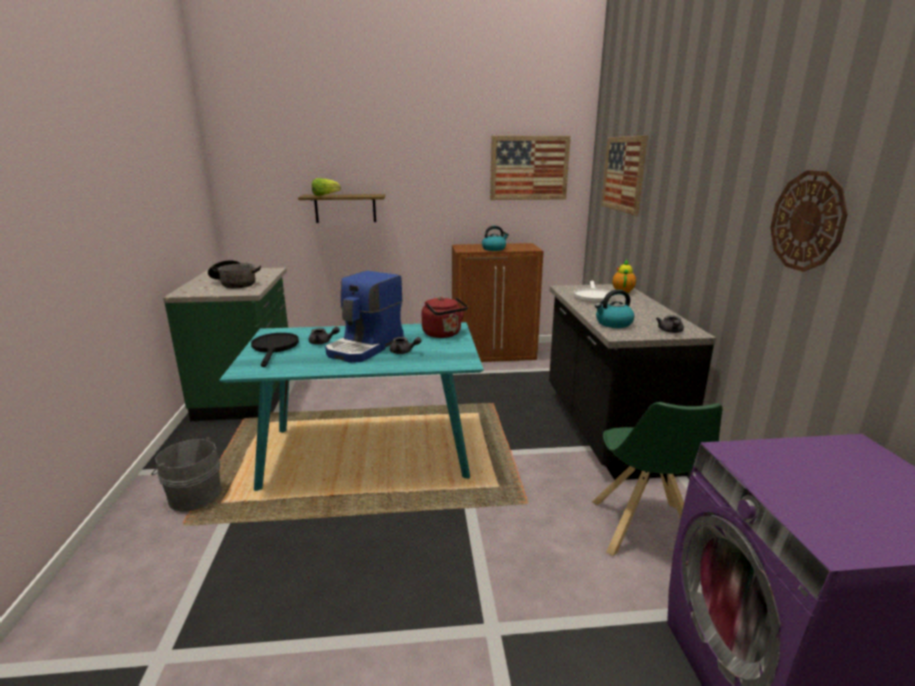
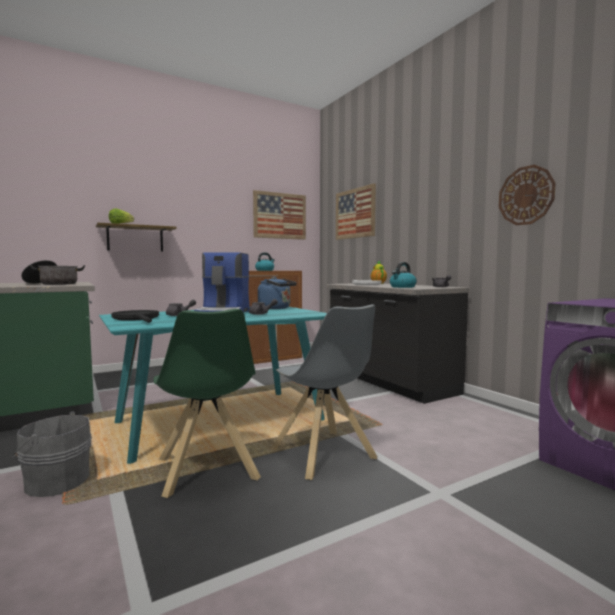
camera: 25 degrees left, 15 degrees down
(424, 532) = (324, 455): none -> grey chair
(443, 334) = (276, 308): red kettle -> blue kettle
(644, 530) = (471, 422): green chair -> green chair (207, 470)

